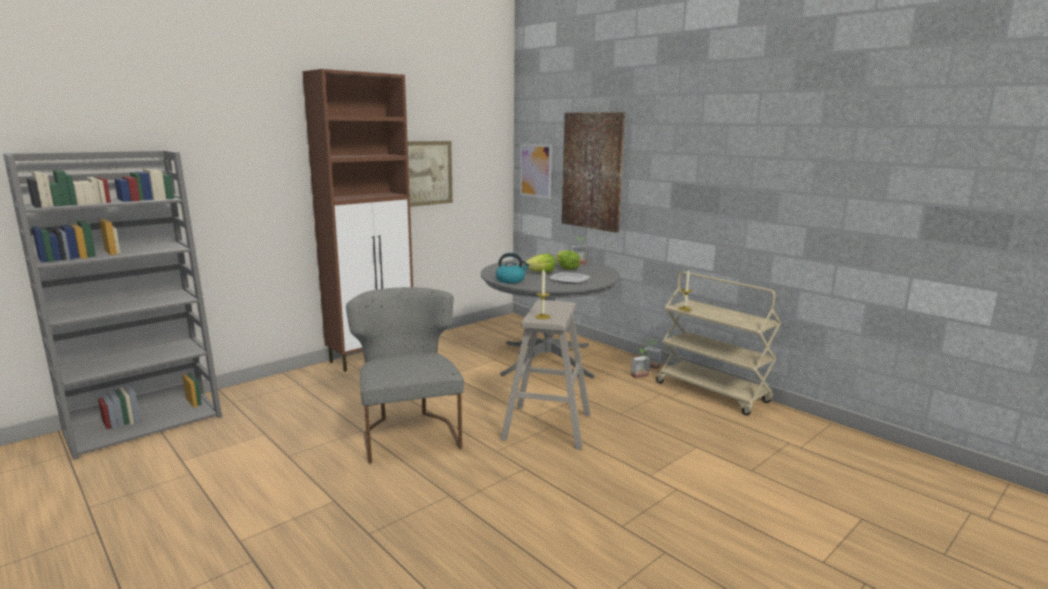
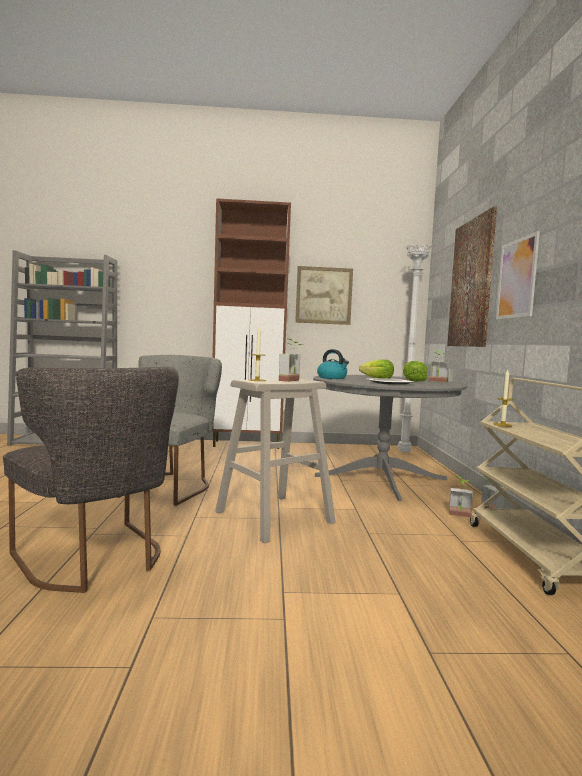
camera: 40 degrees right, 10 degrees down
(511, 515) = (97, 560): none -> grey chair
(518, 324) = (405, 453): none -> white floor lamp
(535, 170) = (438, 297): picture -> picture (517, 278)
(557, 308) = (293, 381): none -> potted plant

